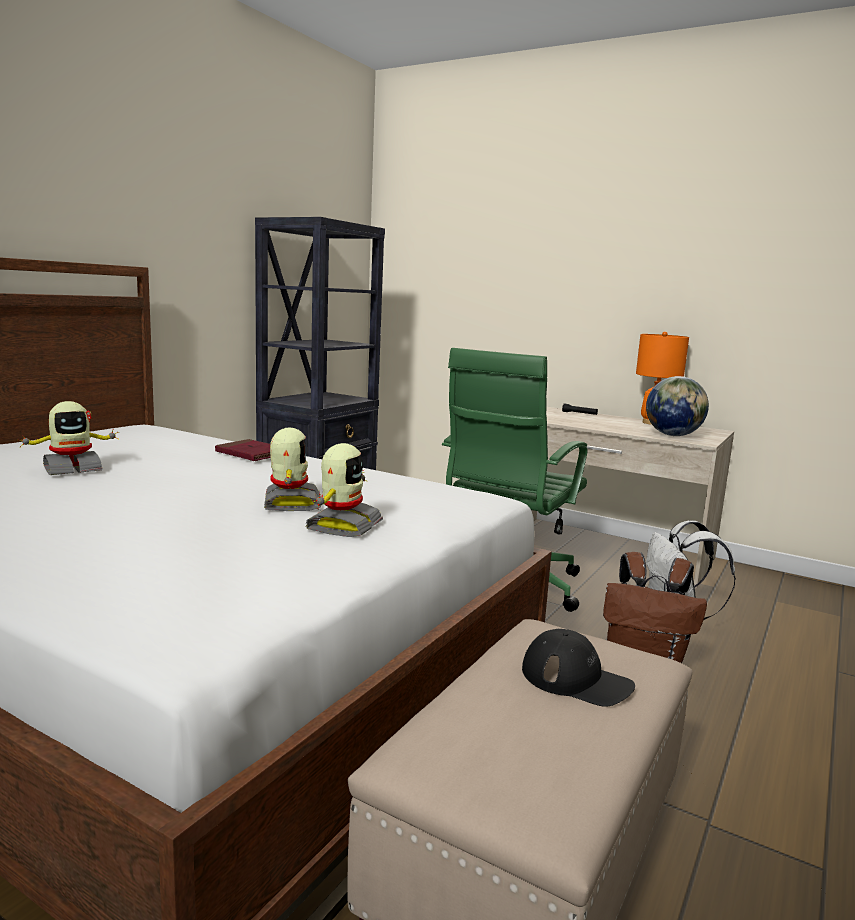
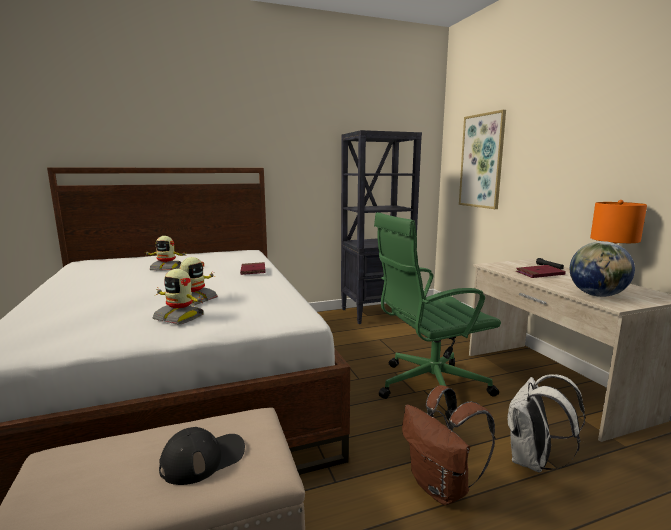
camera: 40 degrees right, 0 degrees up
(342, 526) = (179, 317): toy robot -> toy robot turned 60 degrees clockwise
(452, 277) = (482, 161): none -> picture
(576, 679) = (203, 458): black cap -> black cap turned 105 degrees counterclockwise
(588, 421) = (539, 274): none -> red book

